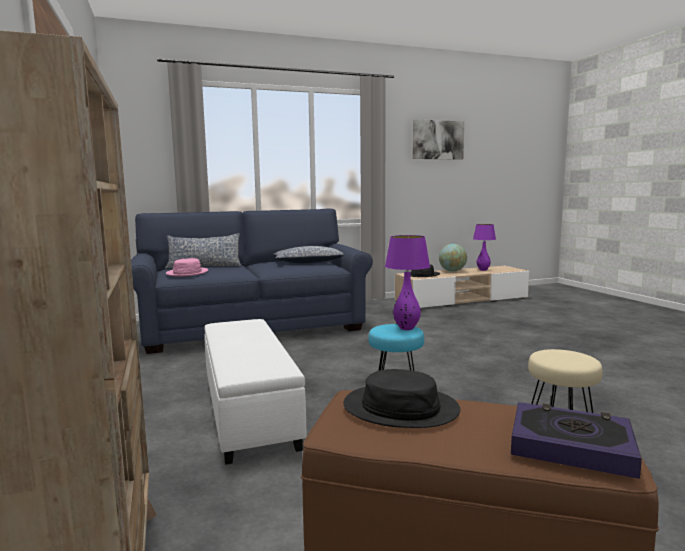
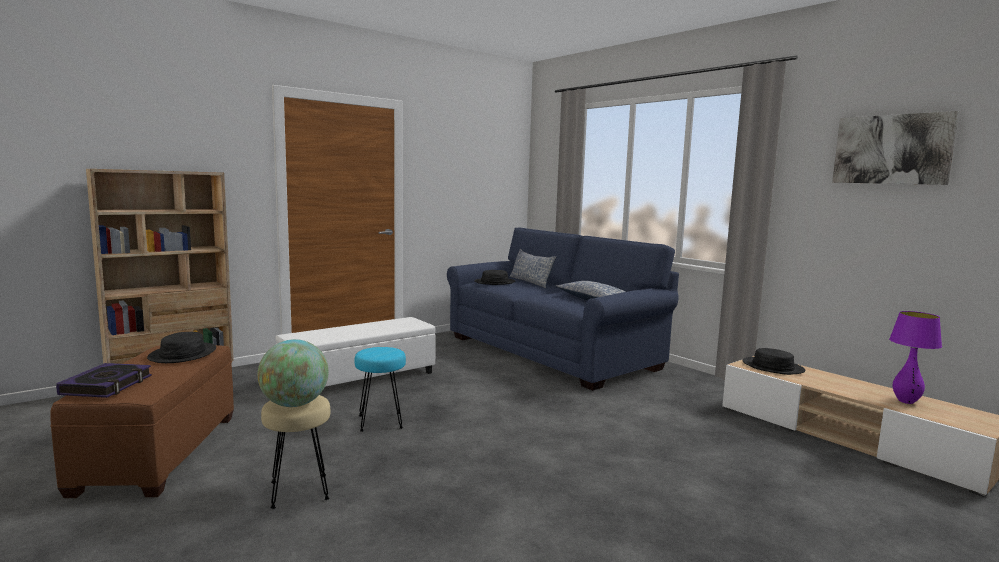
camera: 70 degrees right, 0 degrees up
(187, 273) = (494, 282): pink hat -> black hat
(406, 328) = (382, 354): purple table lamp -> none
(452, 271) = (845, 382): globe -> globe (294, 404)

